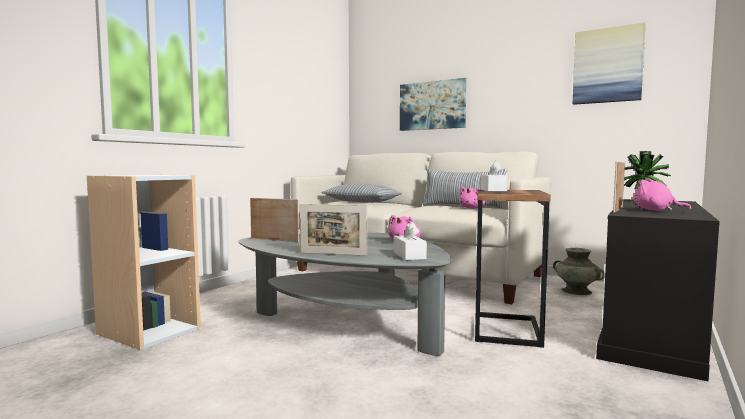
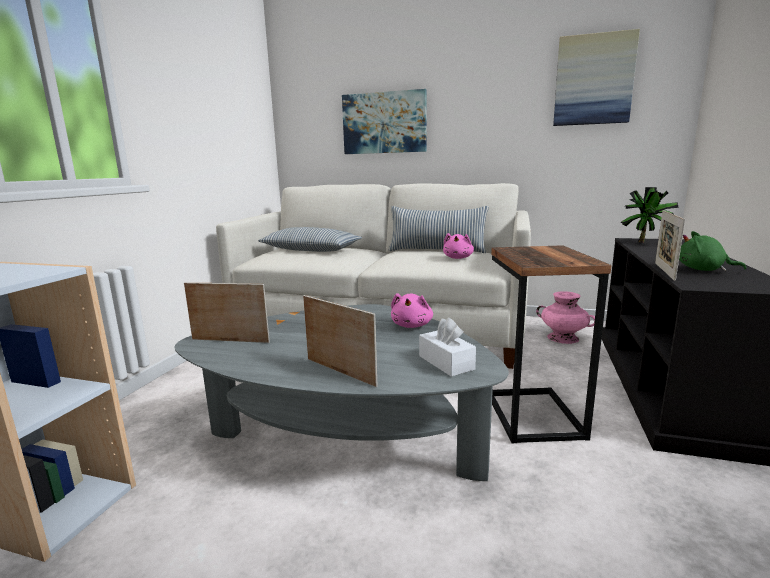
camera: 15 degrees left, 10 degrees up
(333, 254) = (340, 372): picture frame -> picture frame turned 135 degrees counterclockwise
(493, 190) = (518, 252): white tissue box -> none
(577, 291) = (563, 338): turquoise vase -> pink vase
(656, 210) = (703, 270): pink plush toy -> green plush toy

